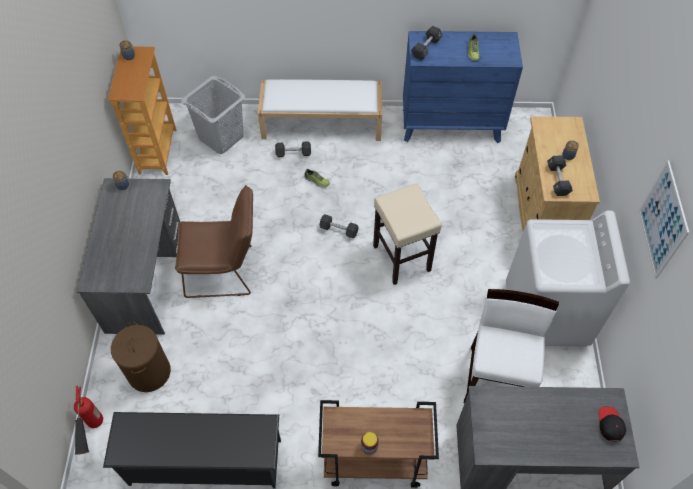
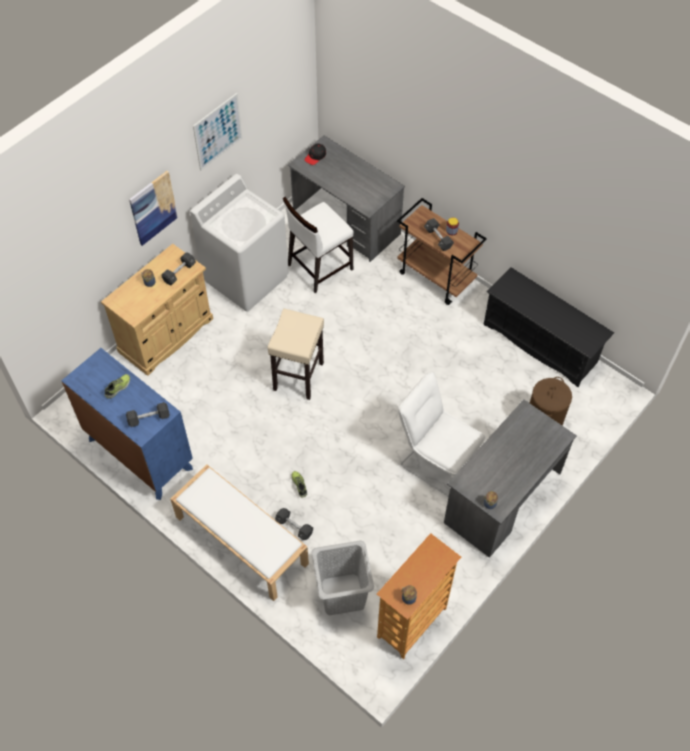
camera: 140 degrees left, 0 degrees up
(94, 435) = (605, 406): fire extinguisher -> none
(225, 271) = (436, 459): brown chair -> white chair
(339, 230) = (322, 430): black dumbbell -> black dumbbell (438, 238)
(623, 146) = (153, 208): none -> picture

